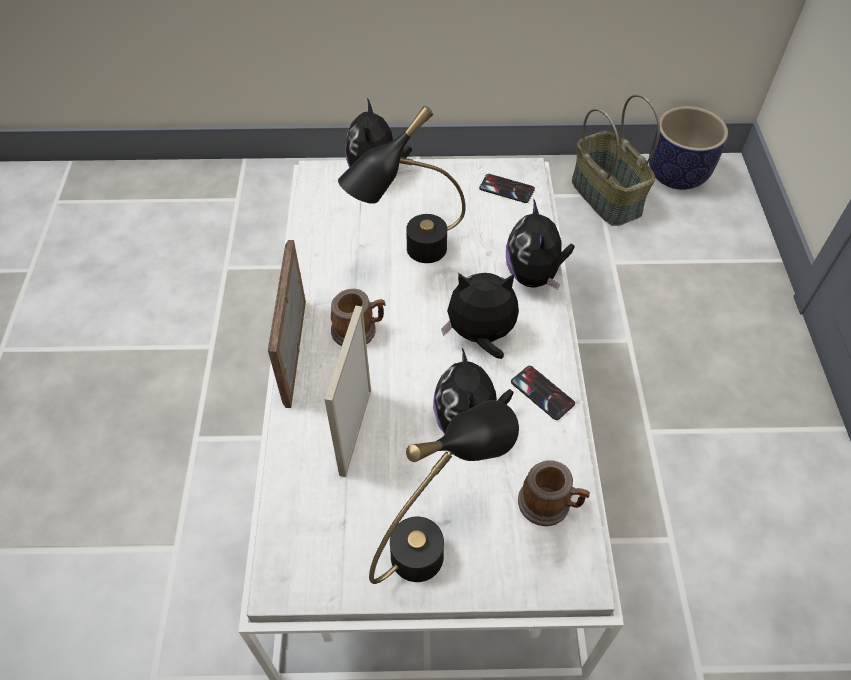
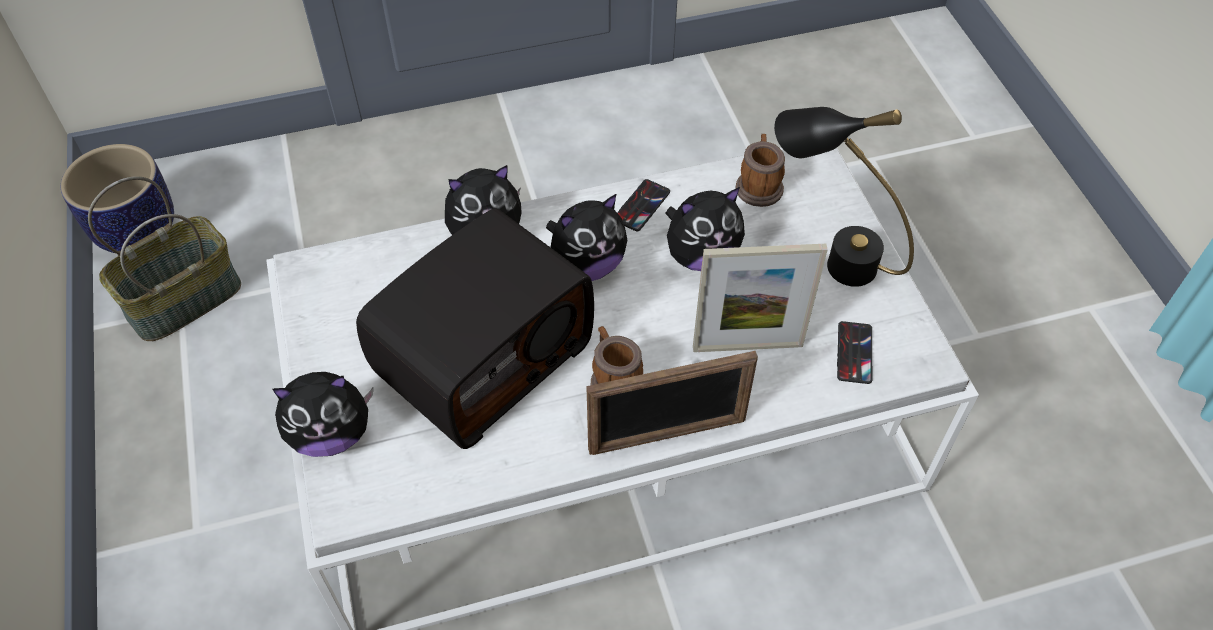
camera: 105 degrees left, 0 degrees up
(409, 256) = (483, 357): black table lamp -> radio
(480, 336) = (586, 266): plush toy -> plush toy turned 105 degrees counterclockwise
(507, 189) = (341, 281): phone -> phone (854, 353)

